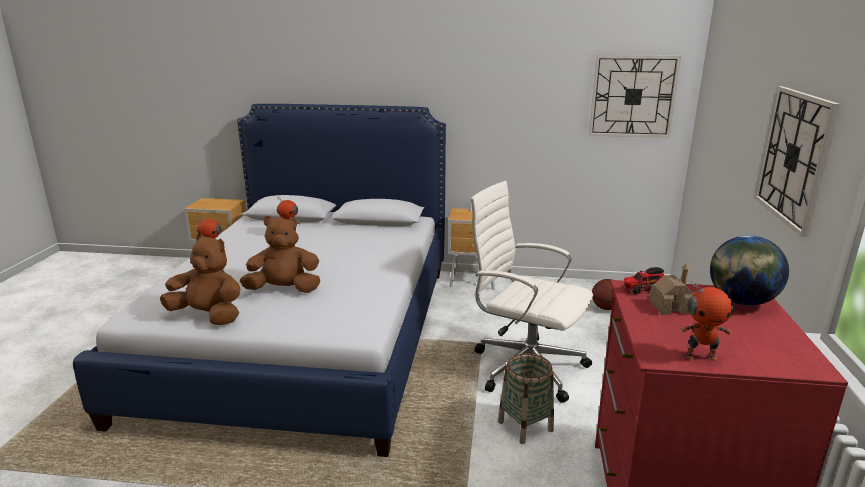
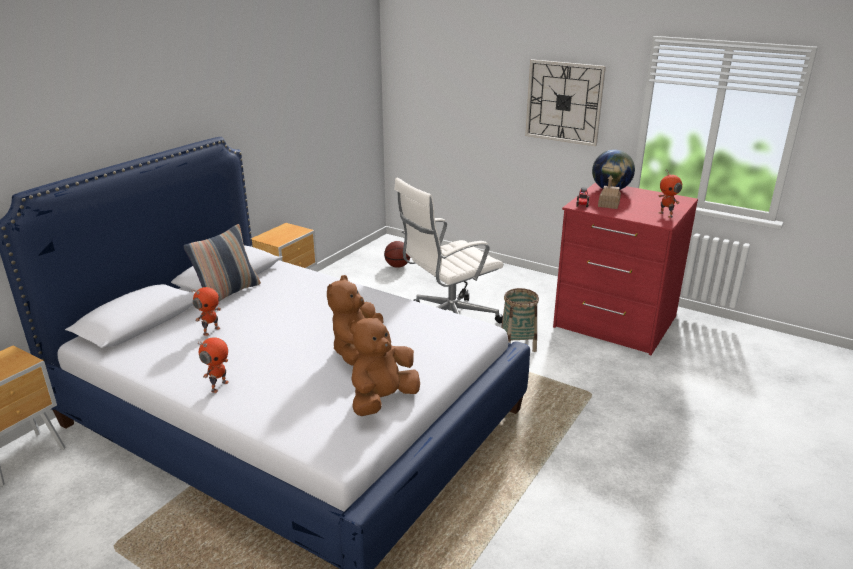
camera: 65 degrees left, 5 degrees up
(351, 226) = (228, 293): none -> pillow
(633, 96) = (350, 84): wall clock -> none
(701, 356) = (666, 214): toy robot -> toy robot turned 120 degrees clockwise

